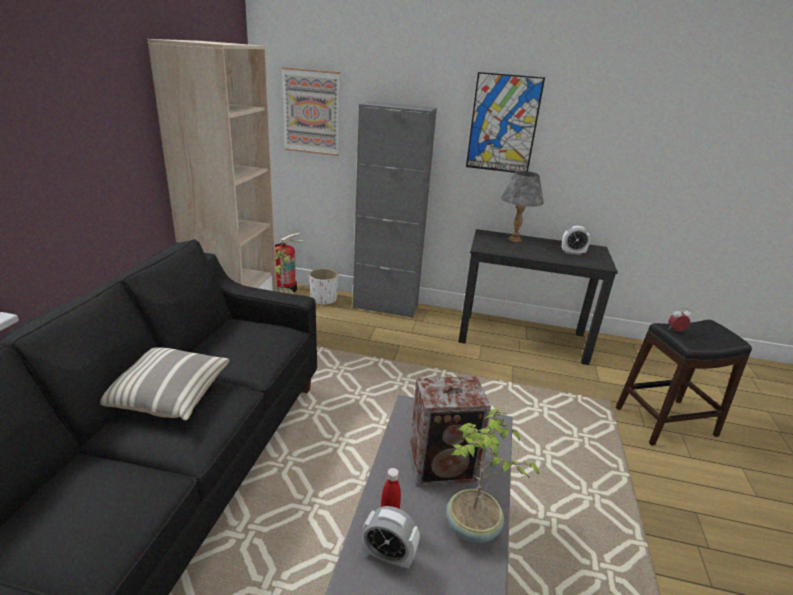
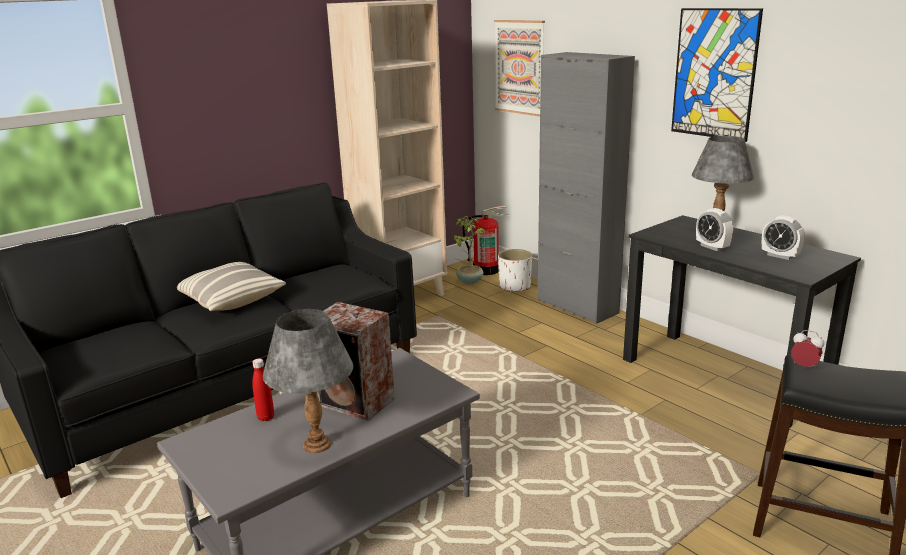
camera: 40 degrees right, 5 degrees down
(388, 556) = (238, 433): alarm clock -> alarm clock (712, 247)
(472, 529) = (317, 444): potted plant -> grey table lamp

